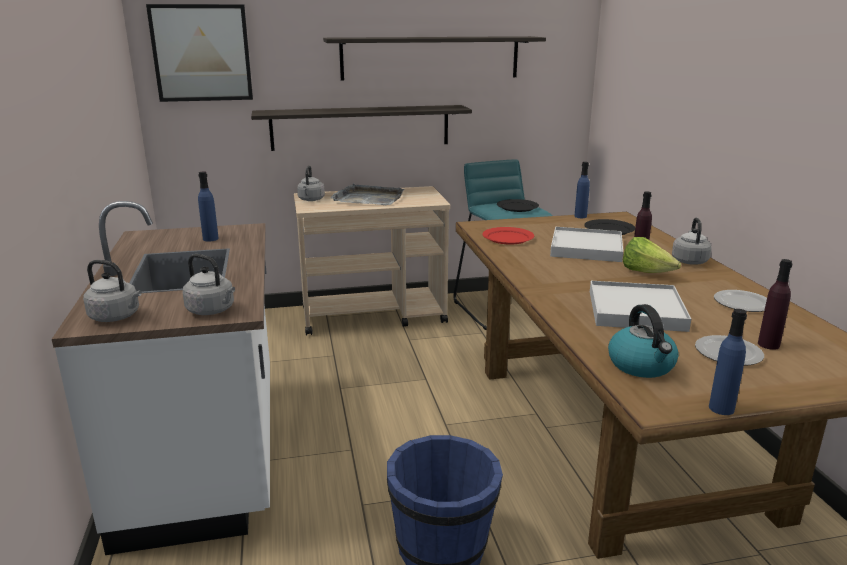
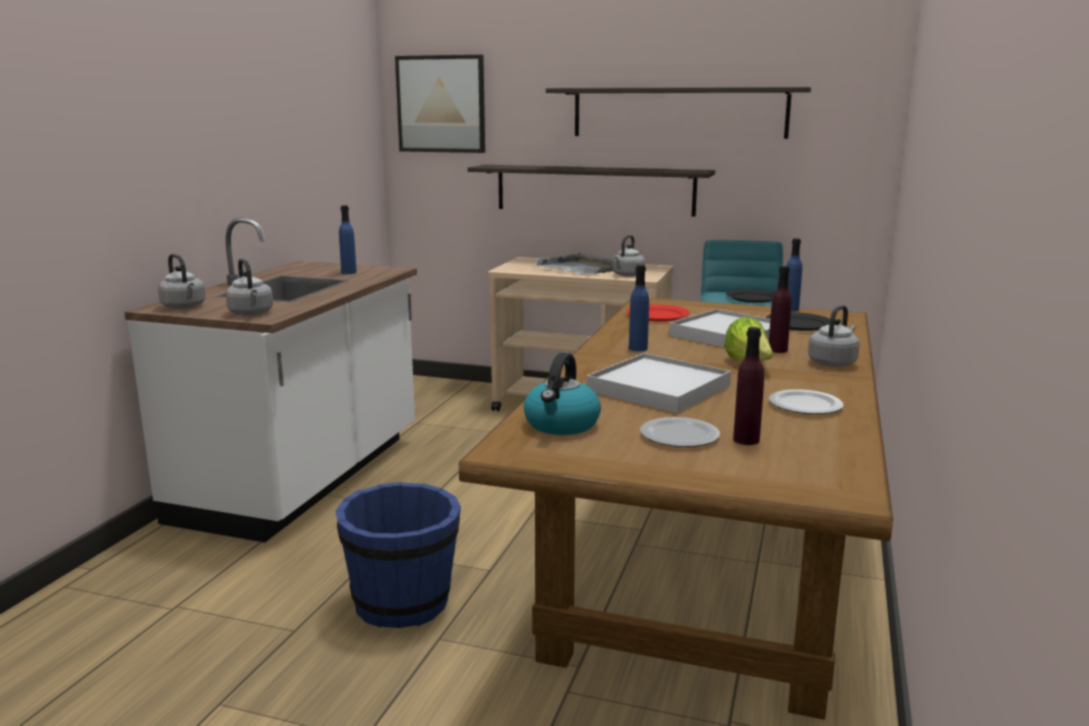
camera: 30 degrees right, 5 degrees down
(311, 200) = (521, 263): grey kettle -> grey kettle (627, 275)
(721, 408) = (566, 467): blue bottle -> blue bottle (638, 348)

